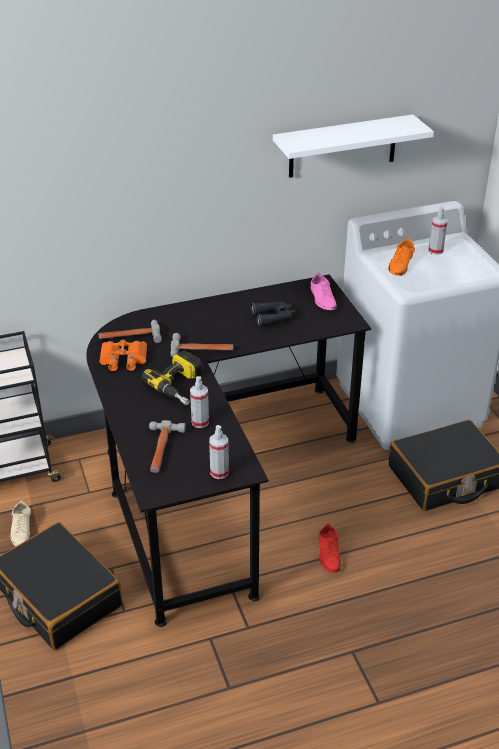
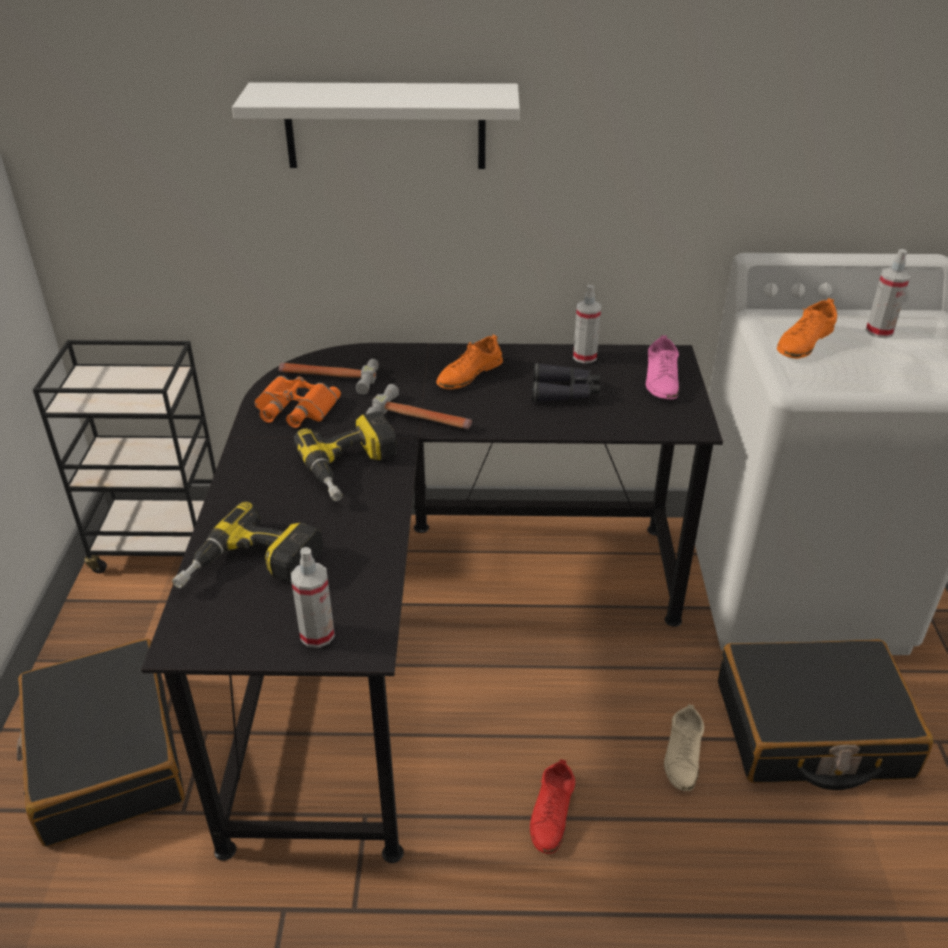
camera: 20 degrees right, 0 degrees up
(21, 530) = (123, 633): beige shoe -> beige shoe (682, 755)
(162, 450) = (251, 568): hammer -> power drill
(200, 422) = (343, 535): spray bottle -> spray bottle (585, 357)
(212, 317) = (469, 374): none -> orange shoe
(342, 146) = (741, 118): white shelf -> white shelf (385, 126)

